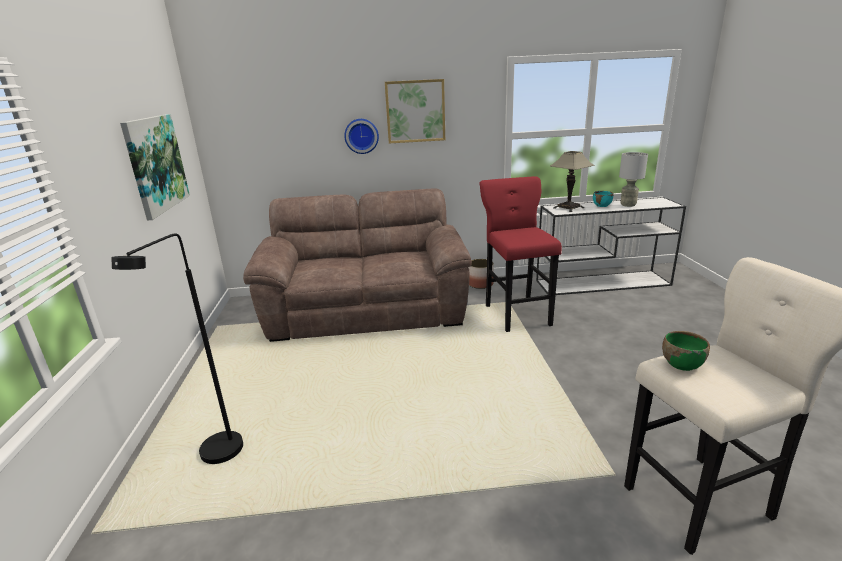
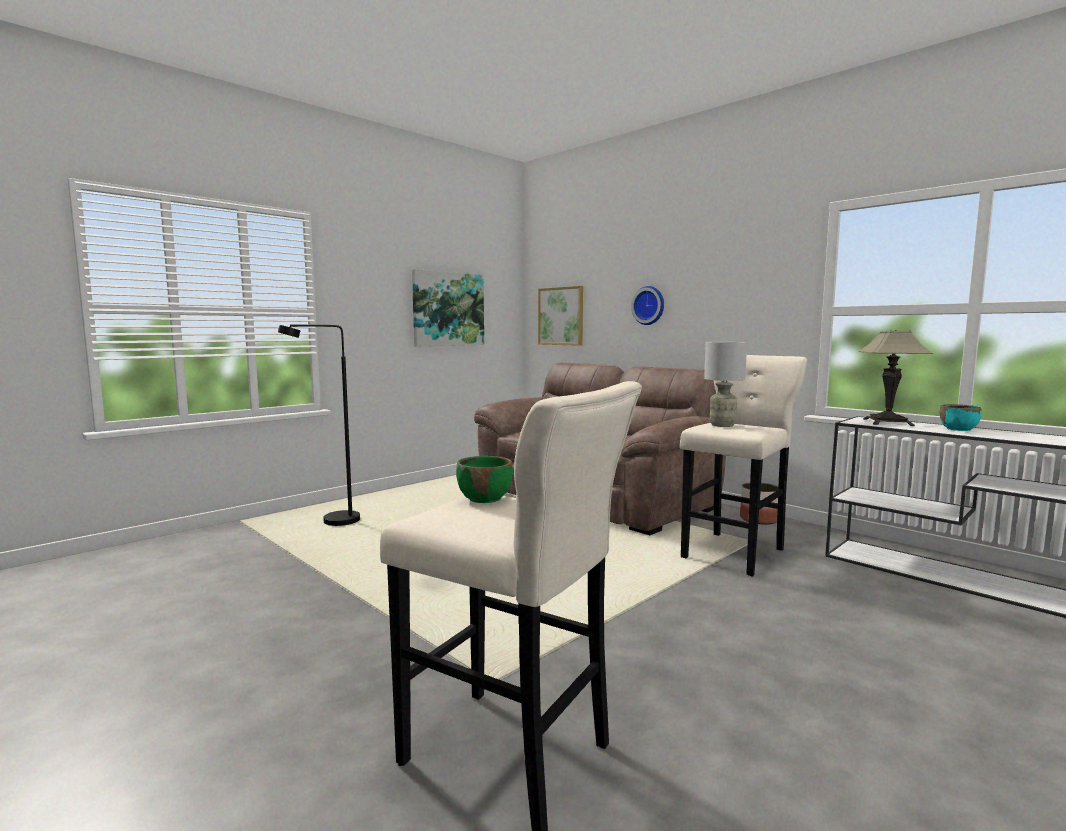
camera: 50 degrees right, 15 degrees down
(415, 111) = (707, 278): picture -> picture (561, 316)
(516, 313) = (735, 552): red stool -> beige stool
(628, 205) = (1014, 436): grey table lamp -> grey table lamp (722, 425)

